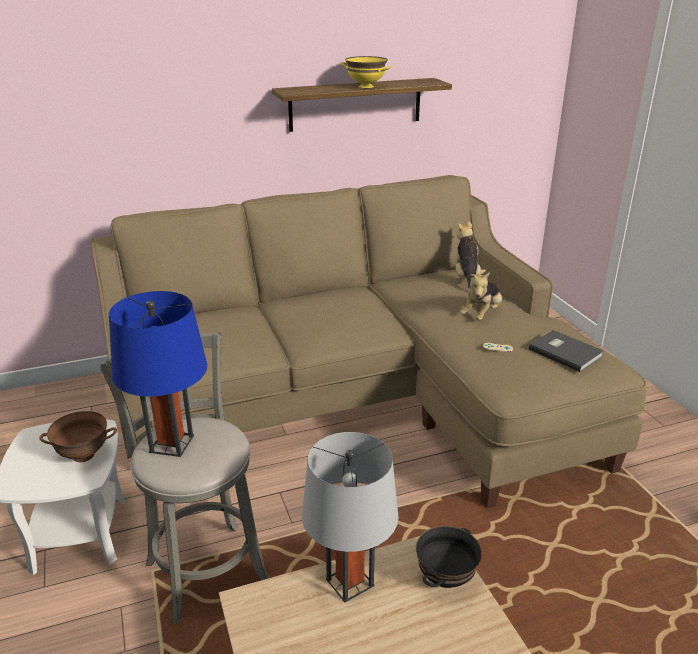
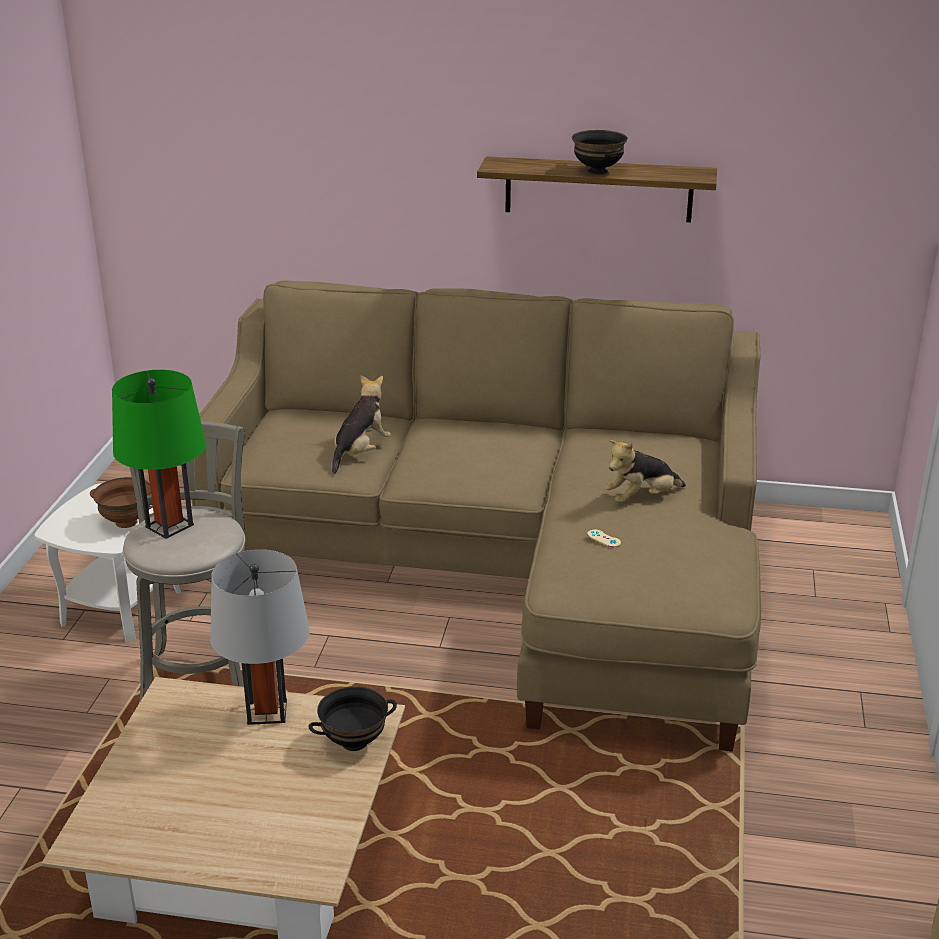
camera: 30 degrees right, 0 degrees up
(171, 444) = (169, 526): blue table lamp -> green table lamp
(366, 86) = (598, 171): yellow bowl -> black bowl
(466, 278) = (679, 450): plush toy -> plush toy (360, 452)
(565, 352) = (678, 567): grey book -> none

